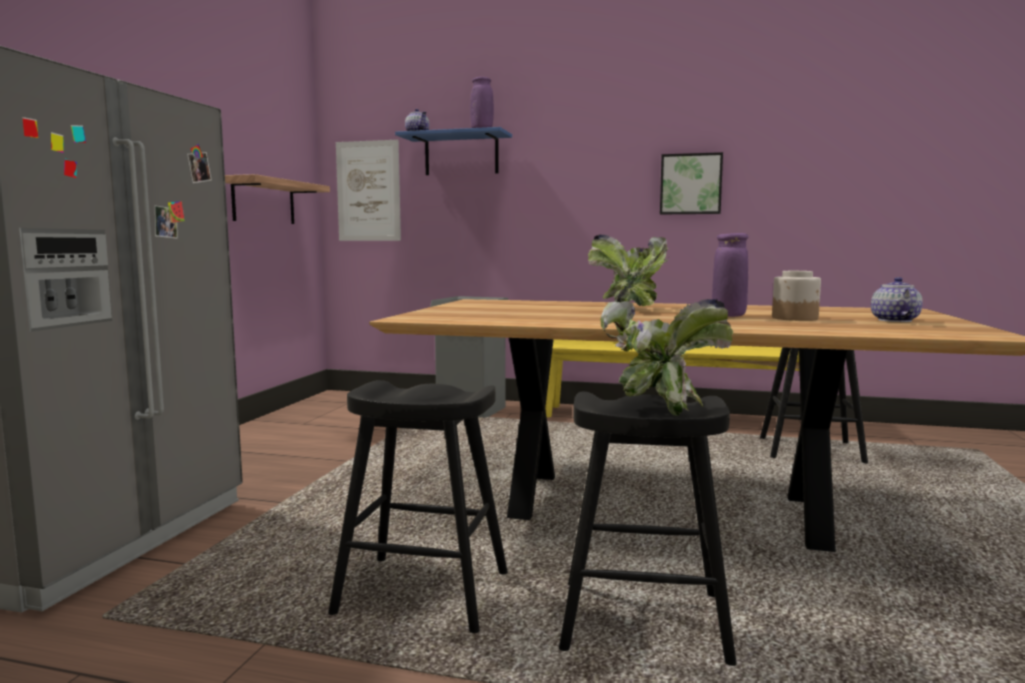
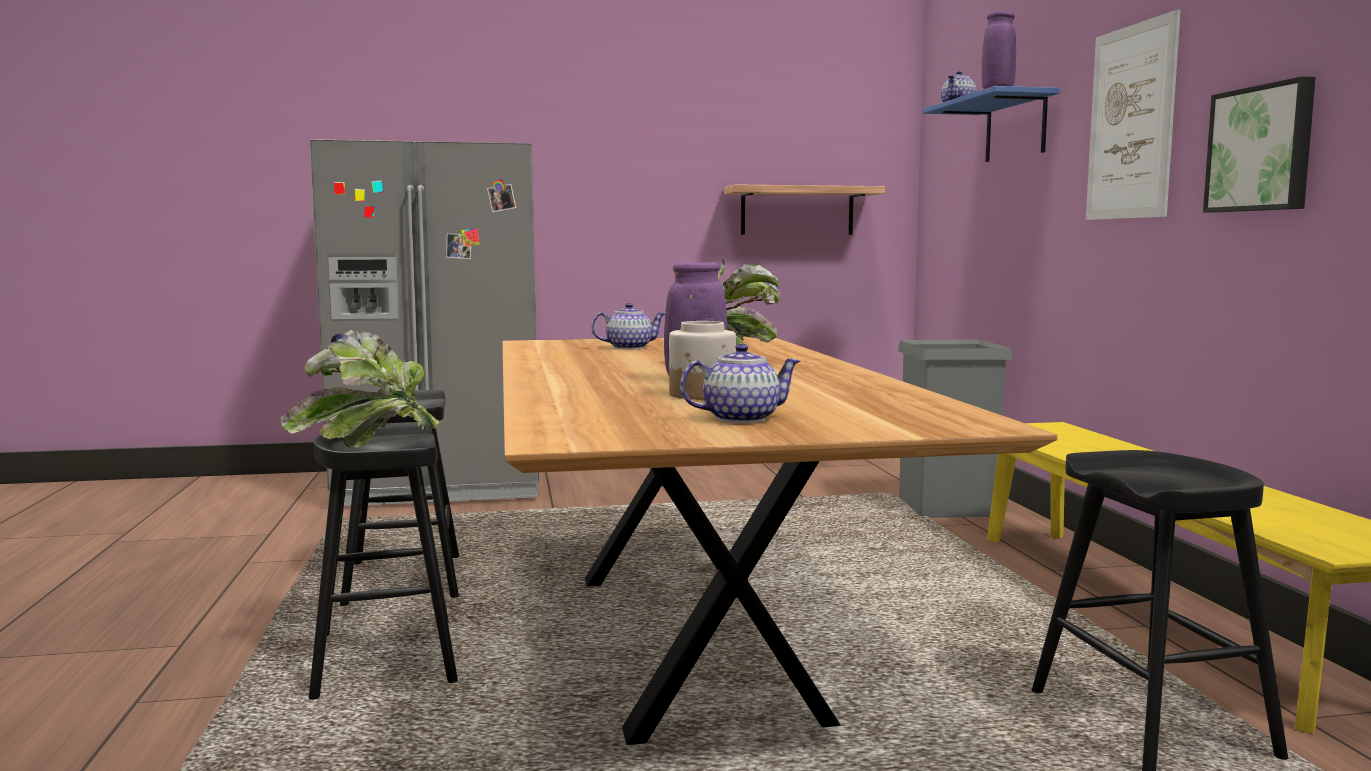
camera: 65 degrees right, 0 degrees up
(368, 191) = (946, 188): picture -> picture (1131, 122)
(500, 312) = (628, 347): none -> teapot

